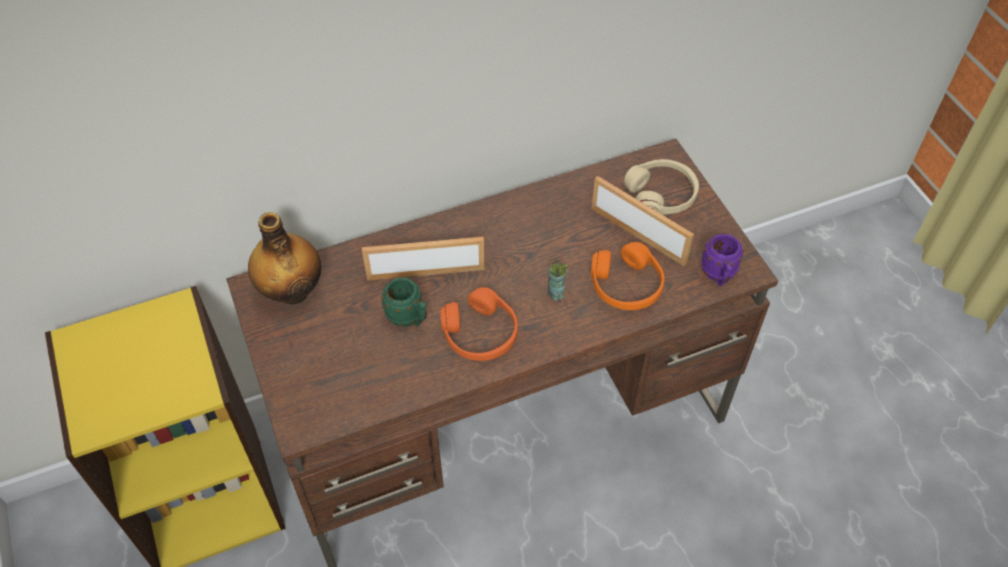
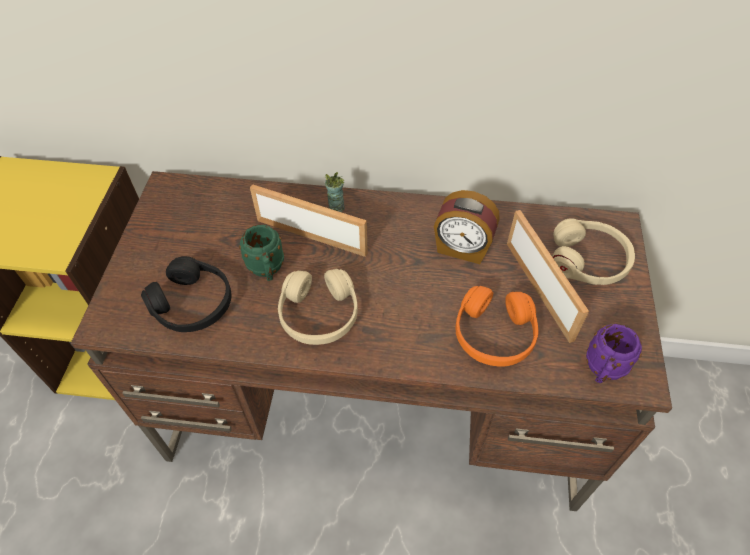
camera: 30 degrees right, 0 degrees up
(292, 290) = (192, 202): bottle -> none
(366, 375) = (193, 303): none -> black headphones
(480, 333) = (319, 314): orange headphones -> beige headphones
(555, 293) = (417, 309): cup -> cup (336, 208)
(558, 228) = (462, 249): none -> alarm clock

